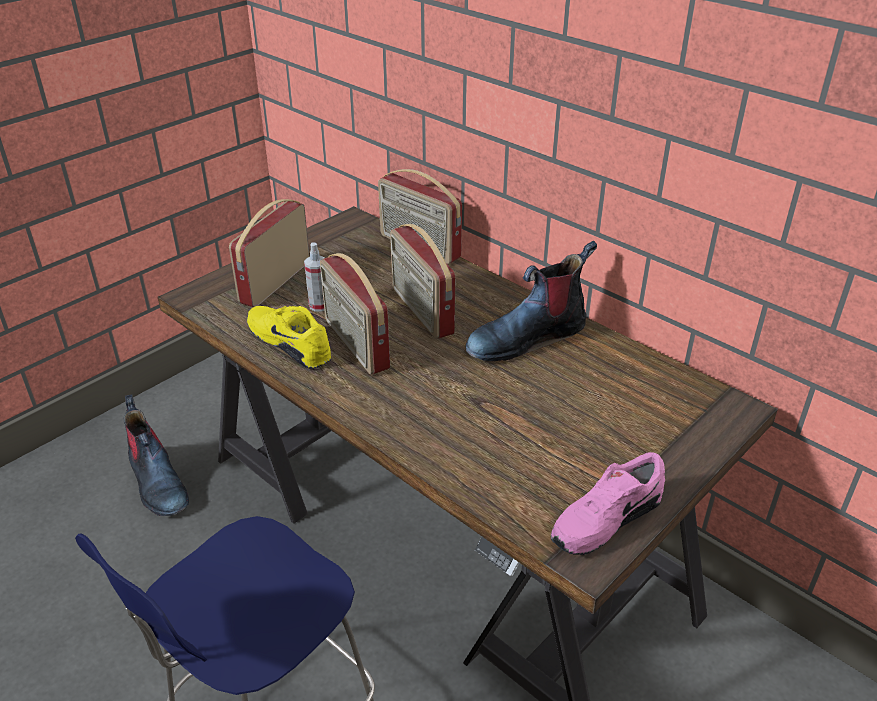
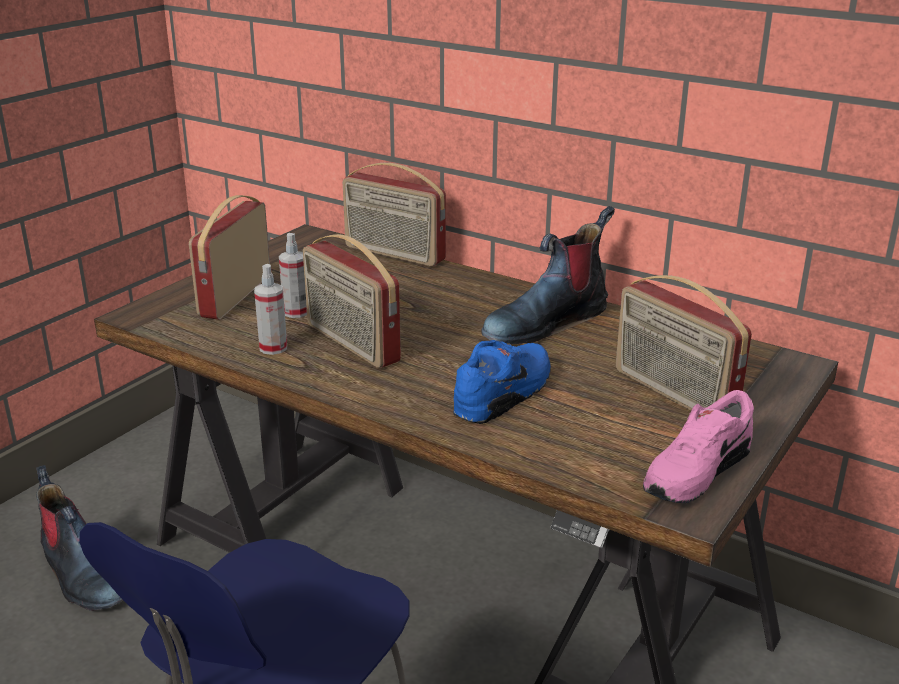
camera: 10 degrees left, 10 degrees down
(290, 343) = (273, 348): yellow shoe -> spray bottle
(421, 311) = (416, 309): radio -> radio (672, 394)
(468, 414) = (505, 394): none -> blue shoe

